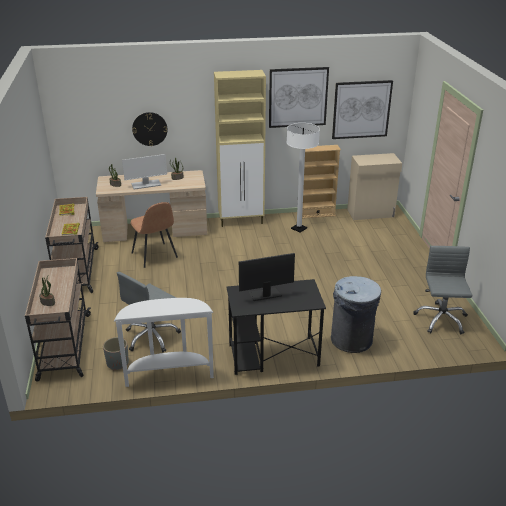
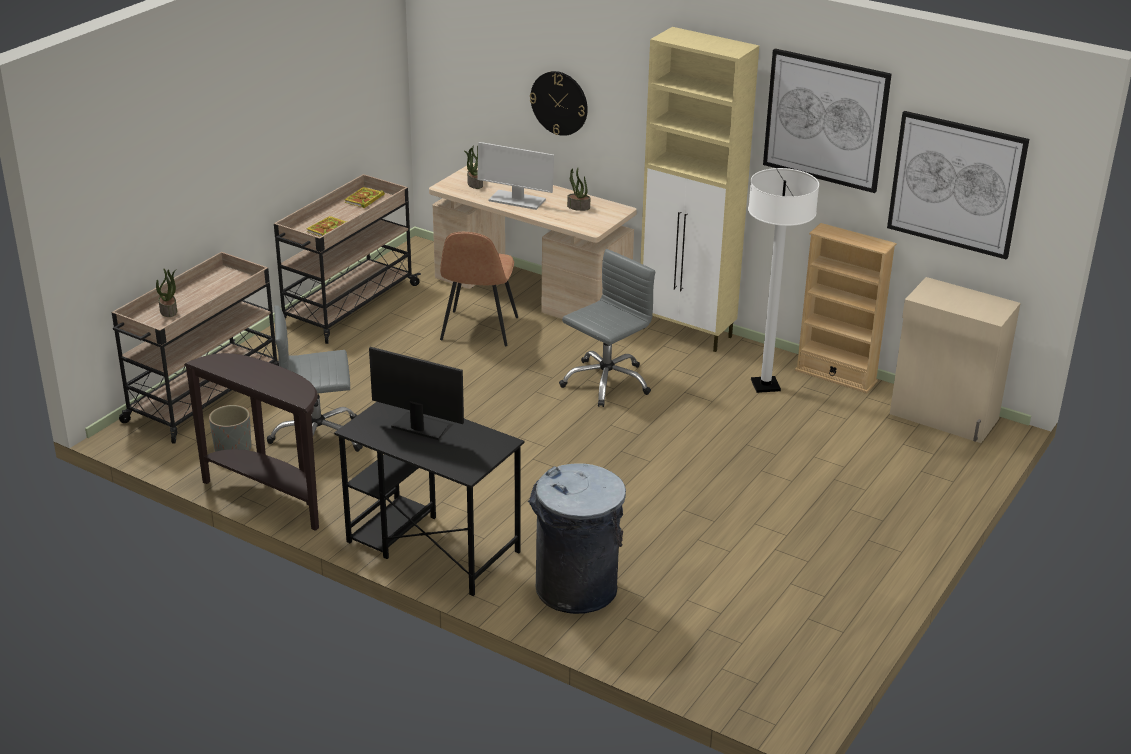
camera: 40 degrees right, 0 degrees up
(169, 374) = (271, 496): white console table -> brown console table
(441, 319) = (773, 640): grey office chair -> grey office chair (606, 382)

